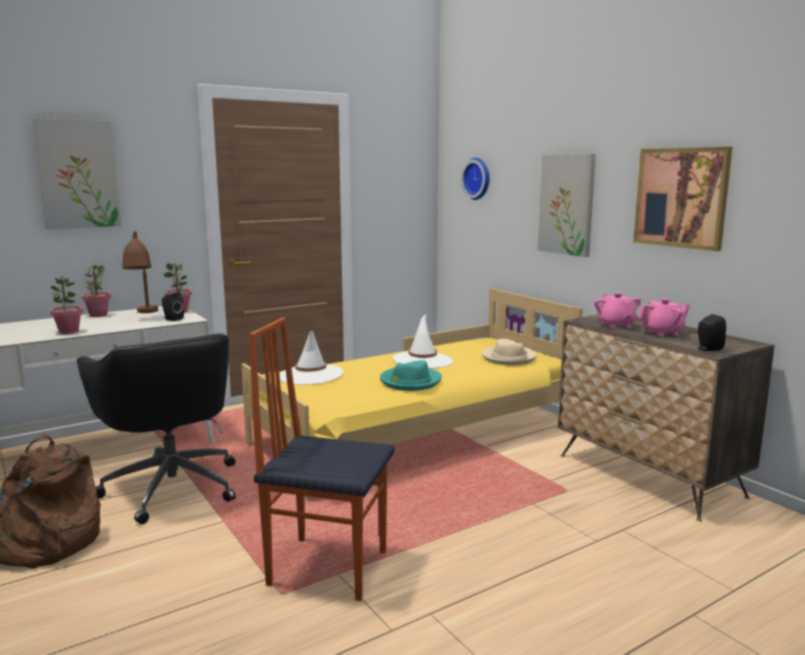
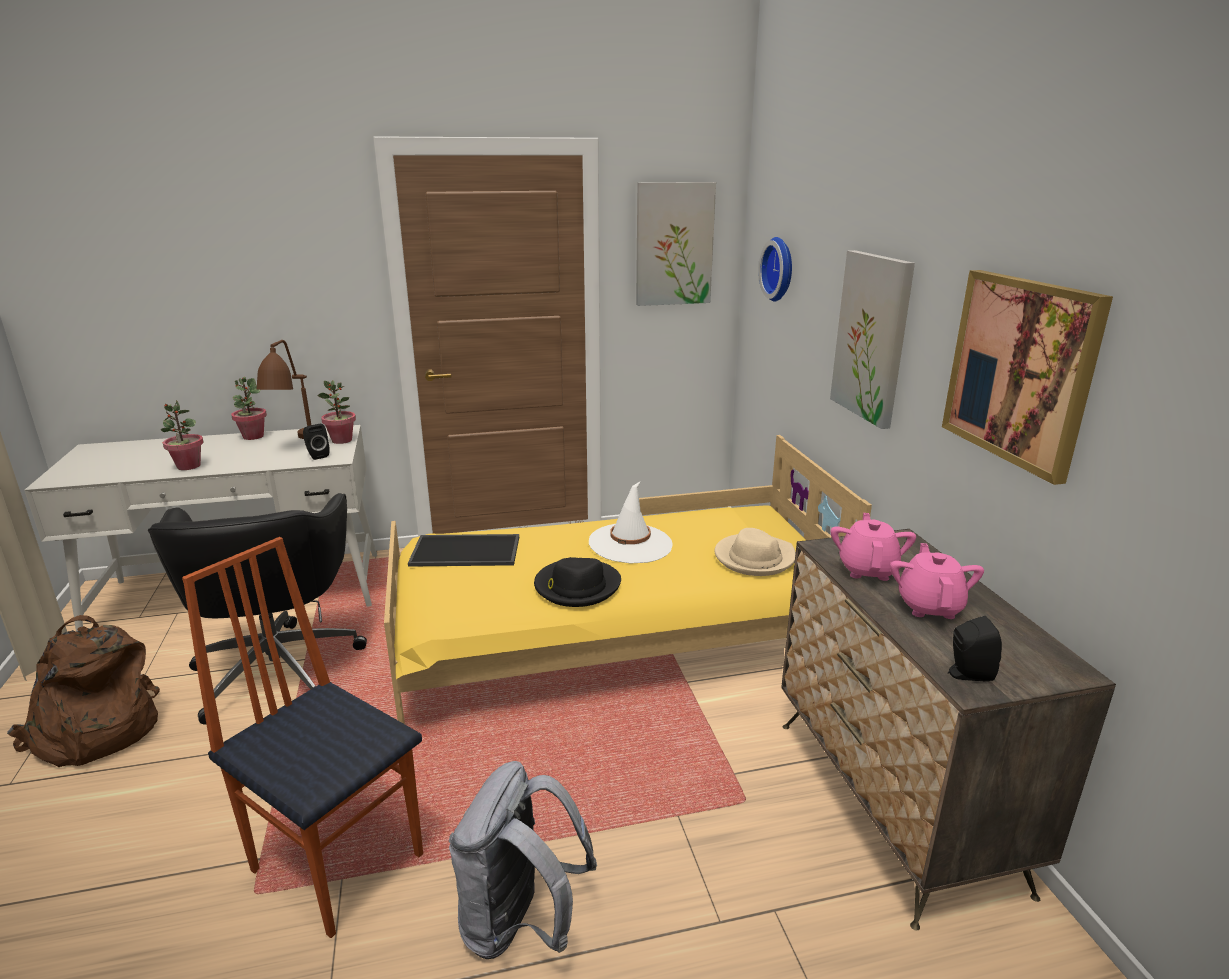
camera: 20 degrees right, 10 degrees up
(77, 174) = (223, 263): picture -> picture (674, 244)
(311, 375) = (467, 550): white hat -> tray
(410, 381) = (576, 586): turquoise hat -> black hat
(480, 567) = (520, 923): none -> grey backpack
(662, 333) = (929, 606): pink teapot -> pink teapot turned 90 degrees counterclockwise

